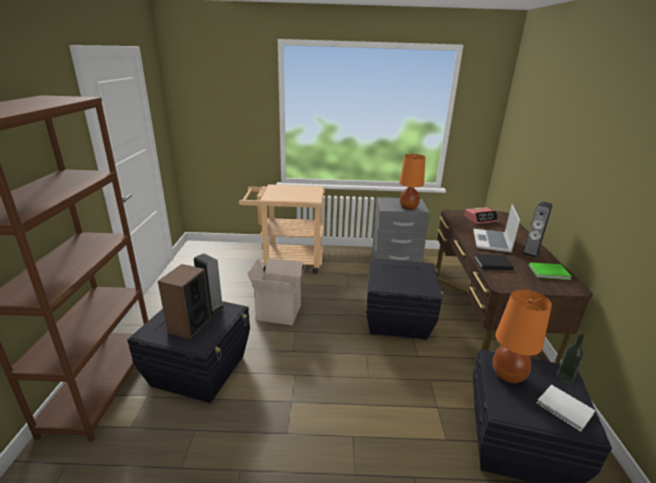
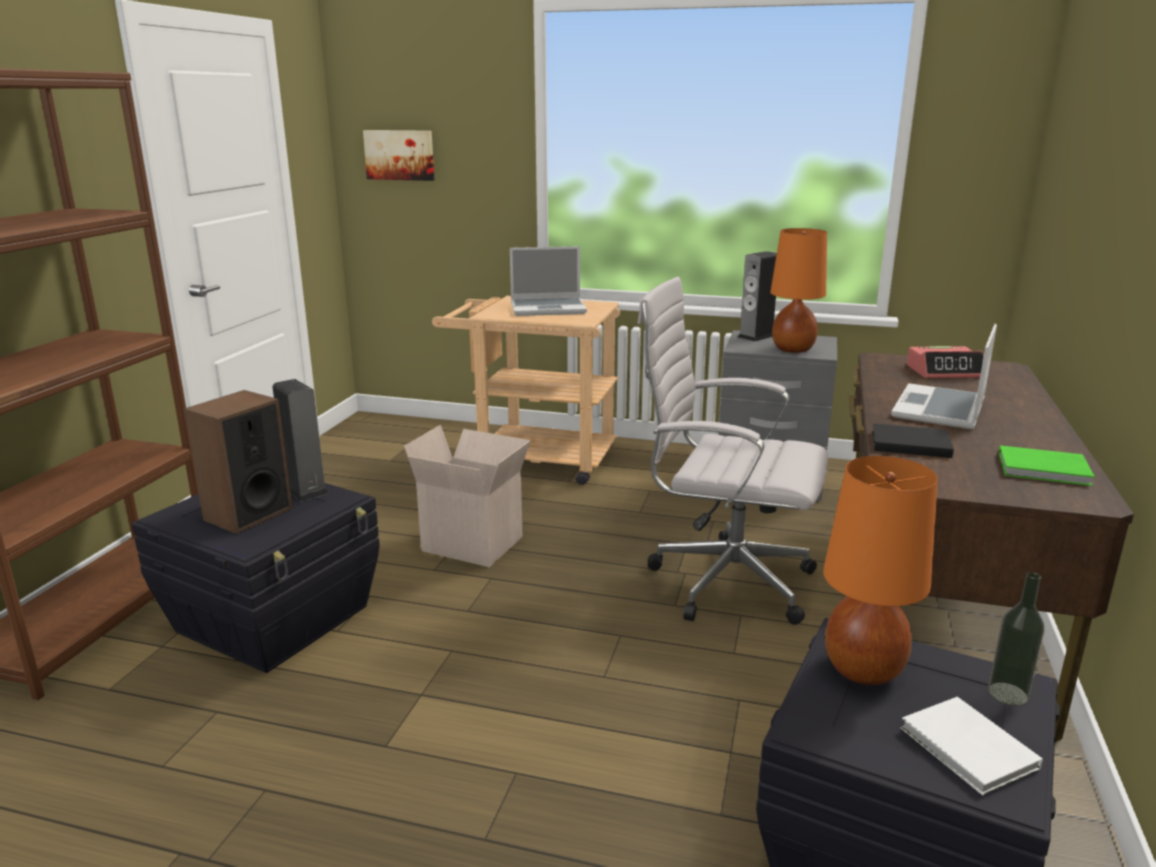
camera: 15 degrees right, 5 degrees down
(207, 114) = (400, 155): none -> picture
(294, 192) = (549, 308): none -> laptop
(398, 319) = (723, 581): black storage box -> white office chair
(530, 252) = (1025, 433): speaker -> speaker (756, 336)

